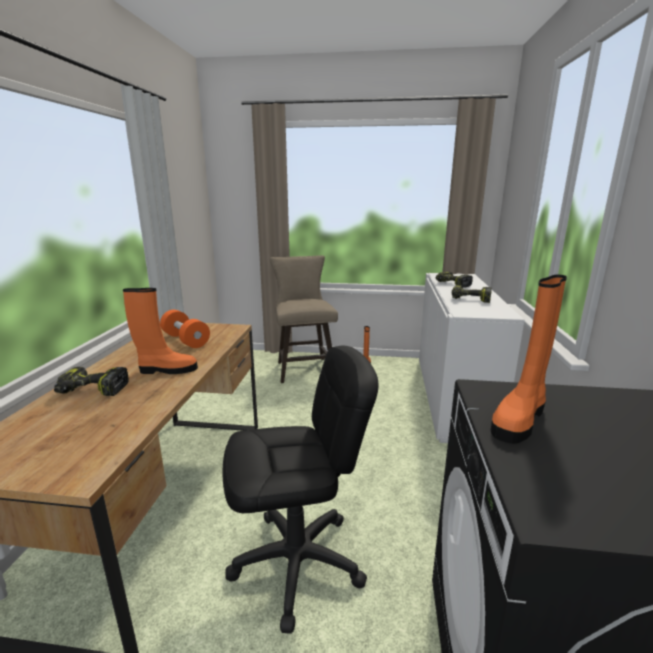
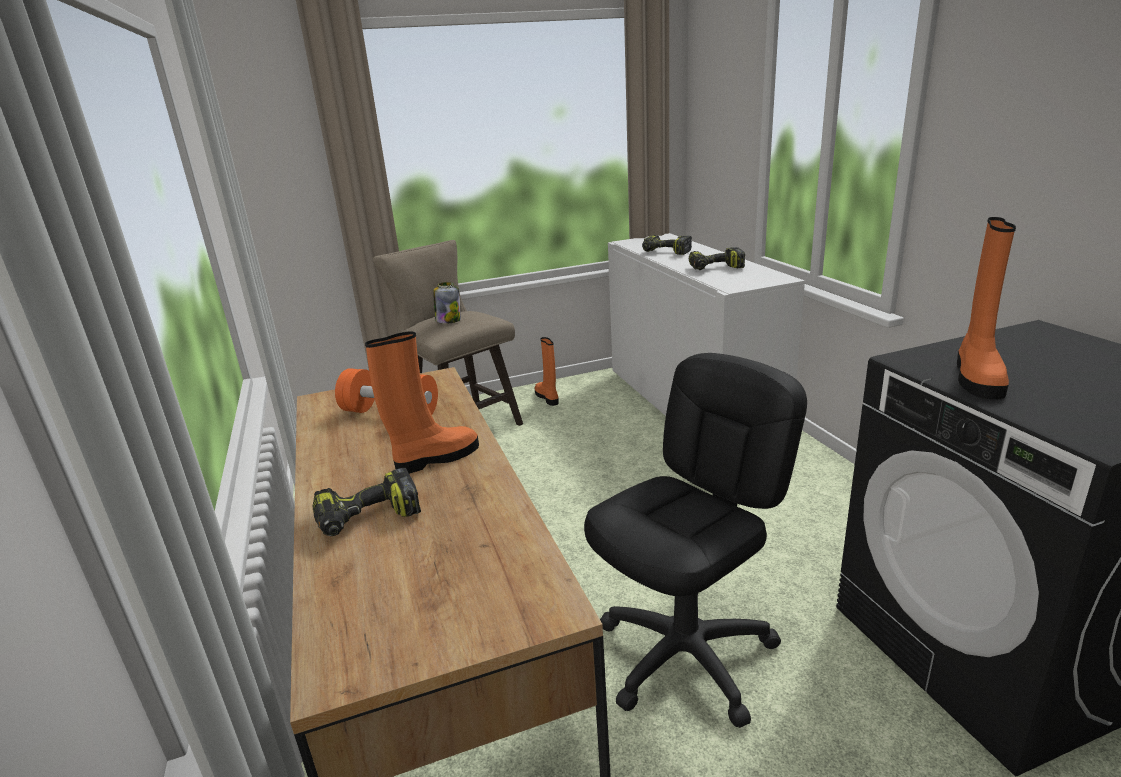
camera: 25 degrees left, 5 degrees up
(299, 302) = (448, 320): none -> jar

